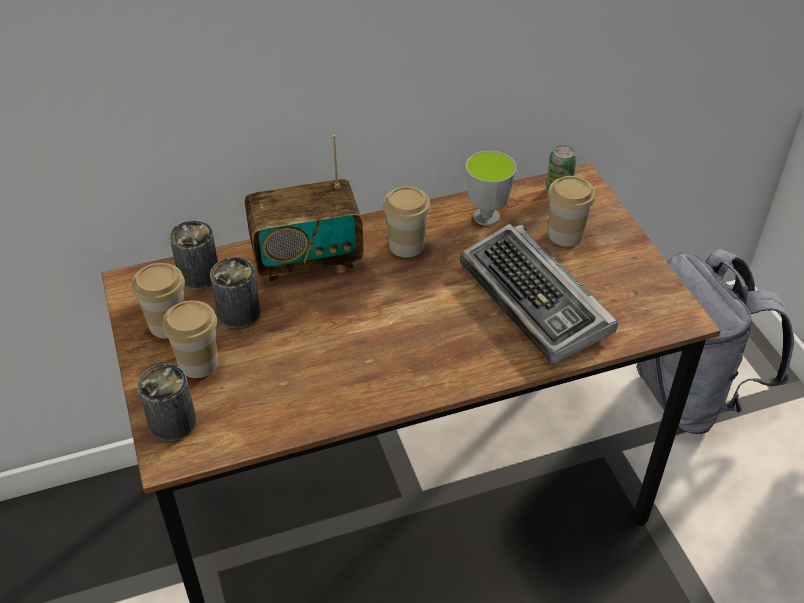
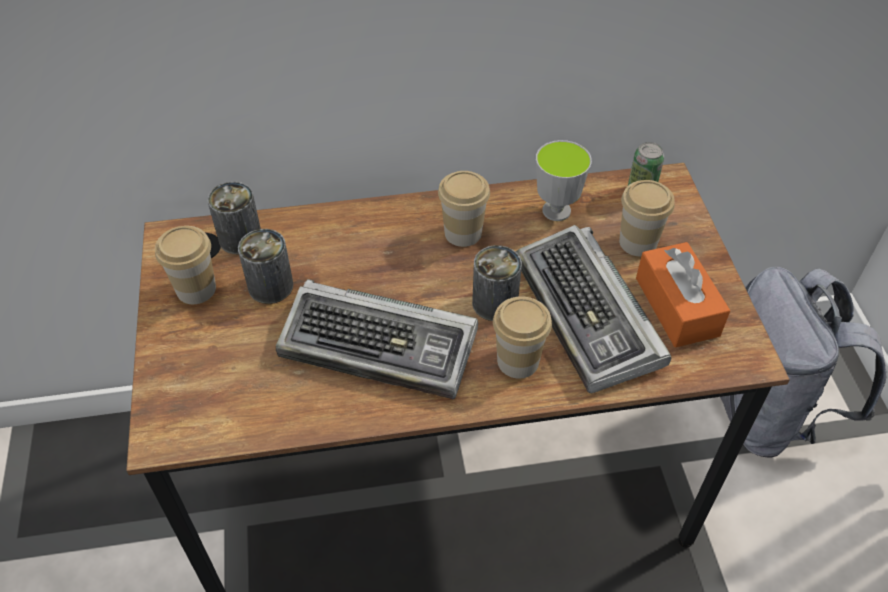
camera: 10 degrees right, 5 degrees up
(172, 422) = (174, 399): can -> can (494, 303)
(198, 363) = (216, 337): cup -> cup (518, 361)
(307, 259) = (355, 235): radio -> none
(355, 351) = (381, 346): none -> keyboard
(611, 284) = (677, 306): none -> orange tissue box

